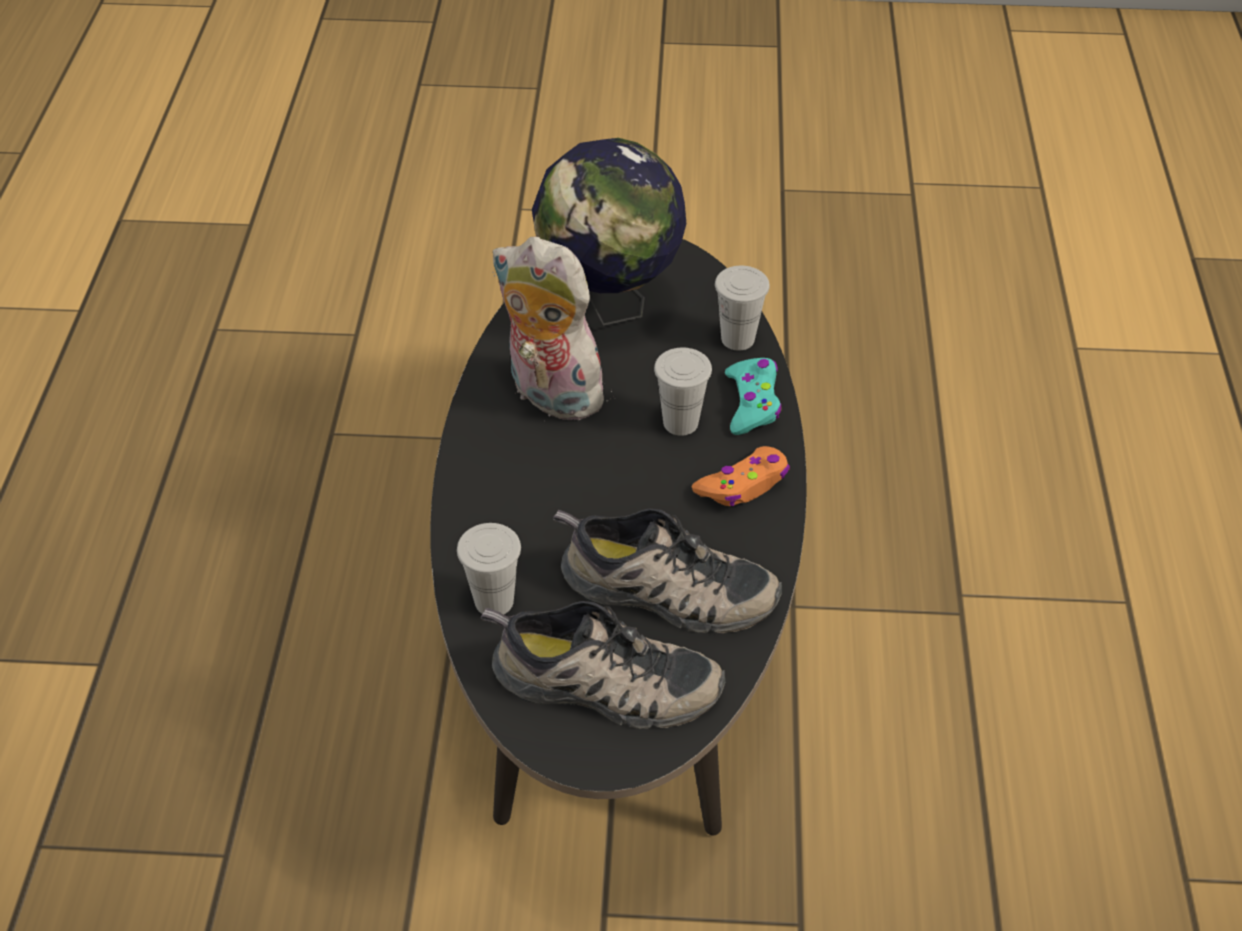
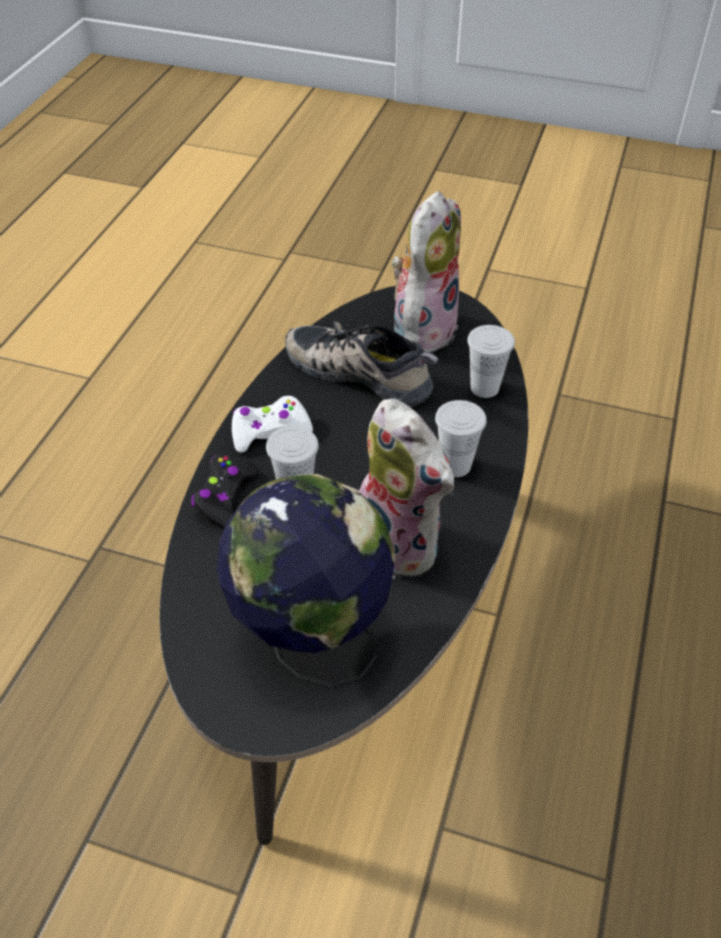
camera: 165 degrees left, 0 degrees up
(603, 686) = (422, 328): shoe -> plush toy
(737, 339) = (202, 566): white cup -> white cup (455, 465)
(743, 485) = (269, 431): orange game controller -> white game controller
(752, 403) = (225, 497): turquoise game controller -> black game controller

